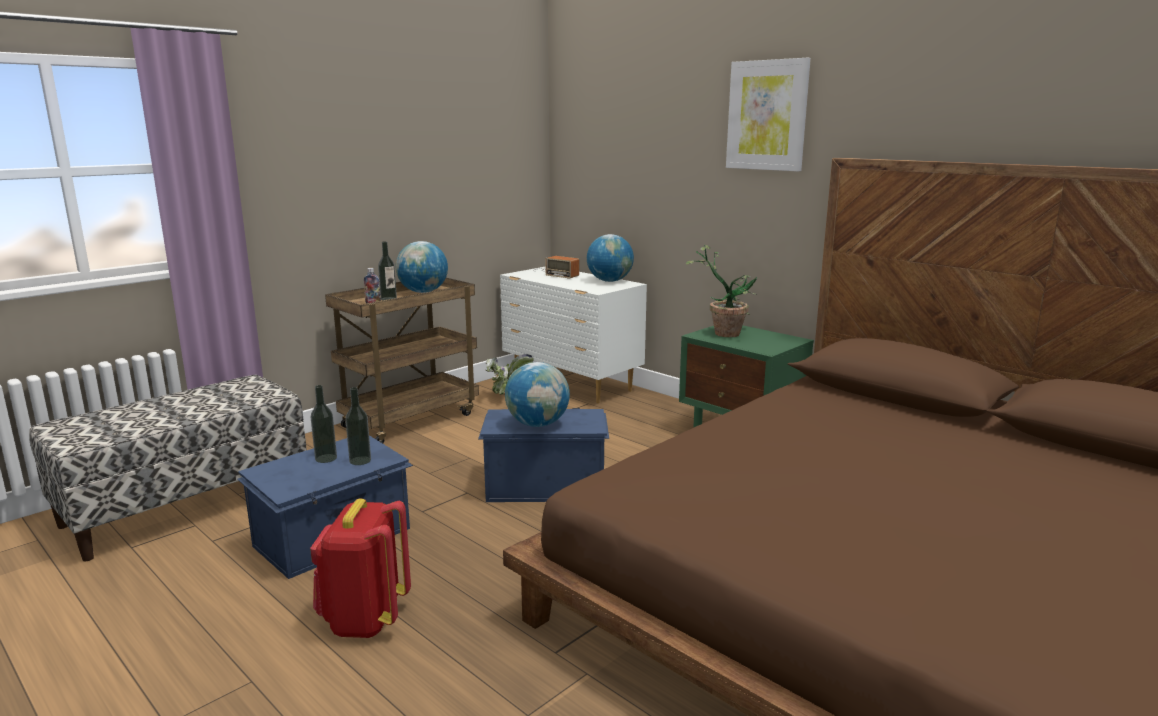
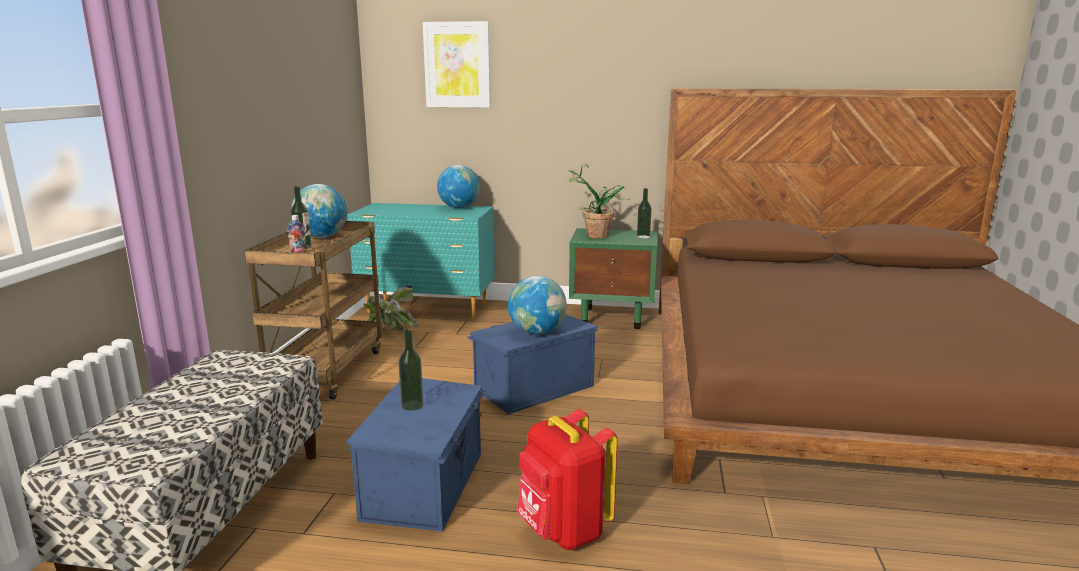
camera: 35 degrees left, 0 degrees up
(360, 460) = (446, 398): bottle -> bottle (643, 237)
(555, 273) = (396, 207): radio -> none
(572, 384) = (428, 308): white dresser -> turquoise dresser
(767, 115) = (603, 56): picture -> picture (457, 65)

